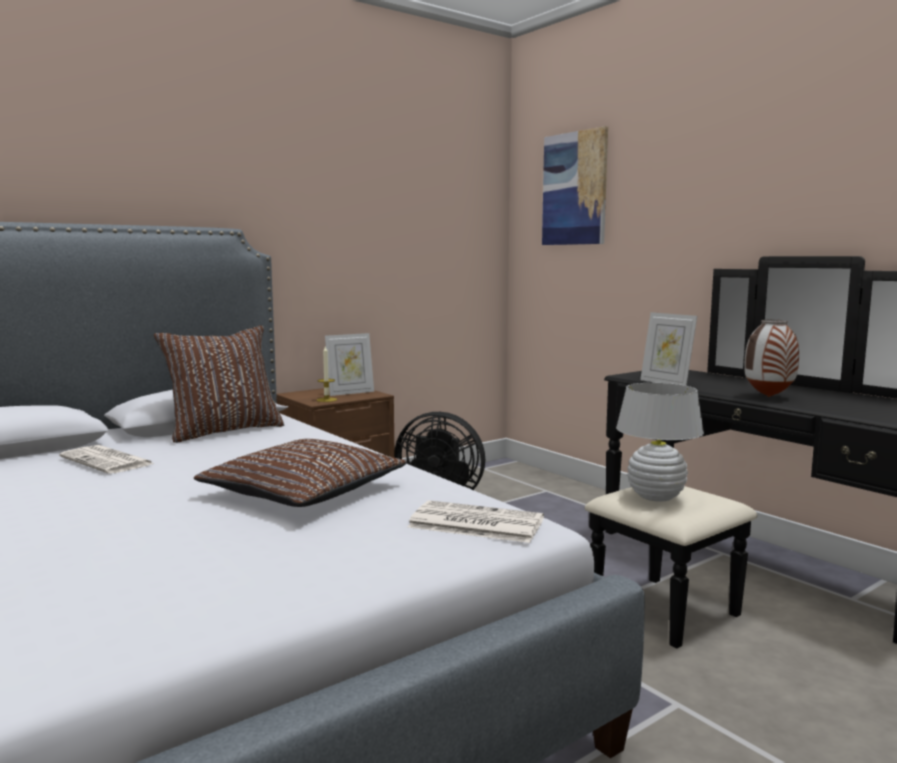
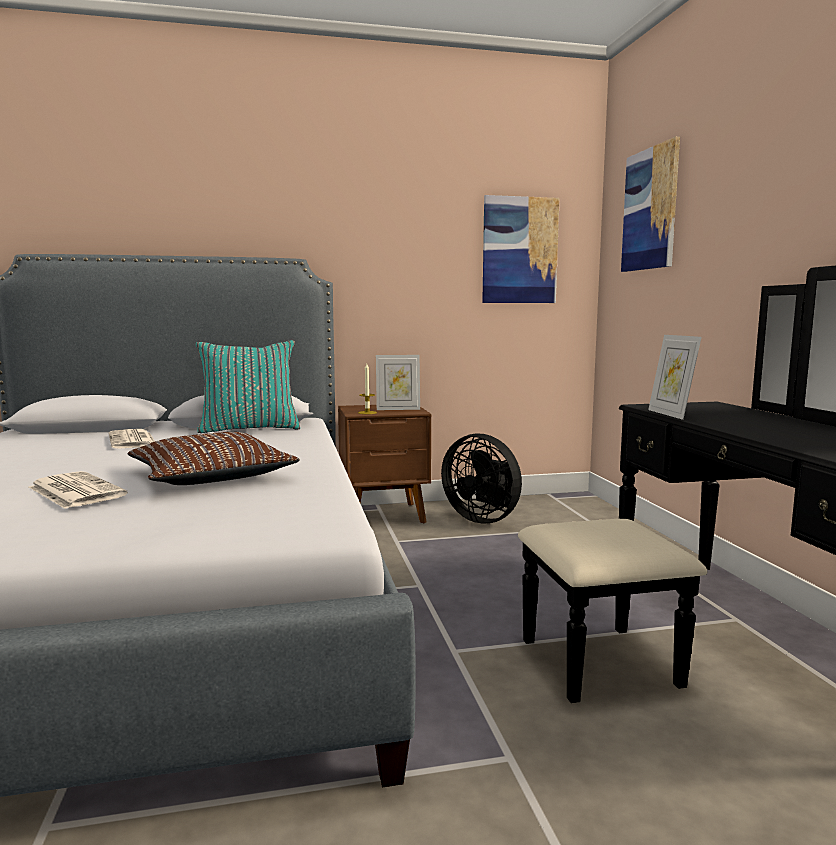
camera: 25 degrees right, 0 degrees up
(223, 431) = (249, 428): brown pillow -> turquoise pillow
(443, 221) = (520, 250): none -> picture
(474, 523) = (286, 518): newspaper -> newspaper (75, 491)
(655, 497) = (586, 532): white table lamp -> none
(768, 397) = (765, 434): vase -> none

